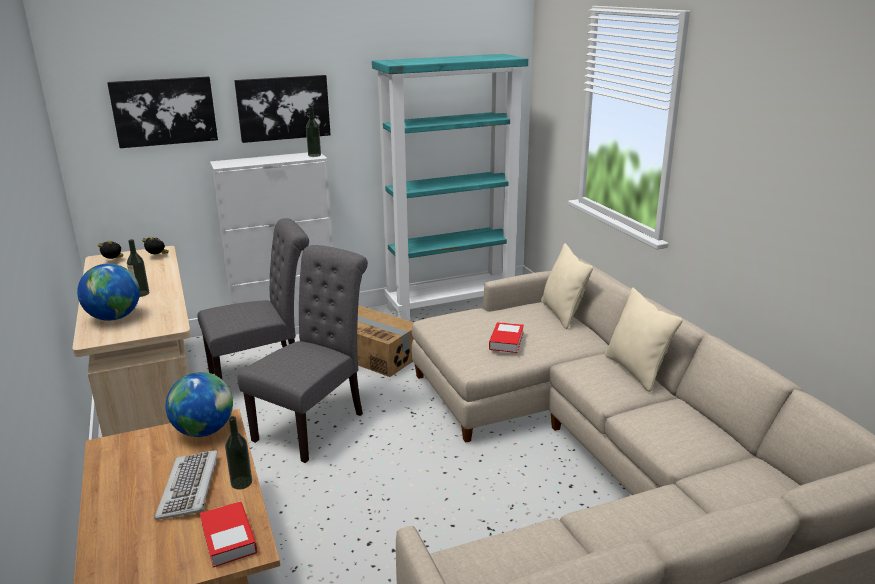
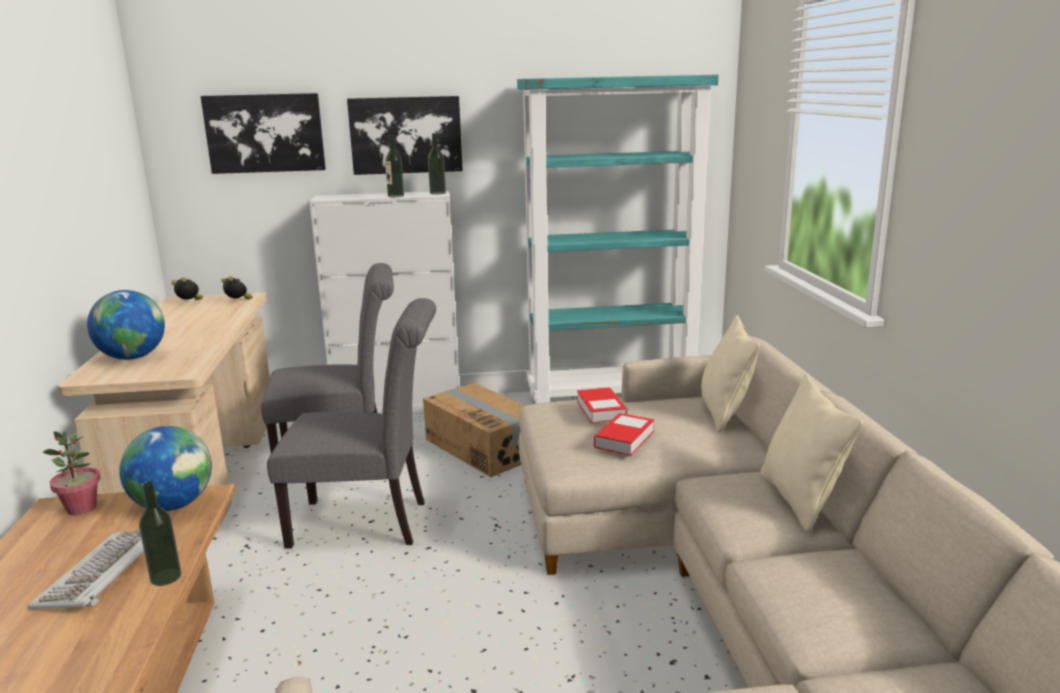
camera: 15 degrees right, 5 degrees down
(130, 443) = (81, 508): none -> potted plant
(141, 294) = (185, 336): bottle -> bottle (396, 196)
(228, 538) = (92, 650): book -> book (601, 410)
(315, 423) = (368, 523): grey chair -> grey chair turned 45 degrees clockwise

